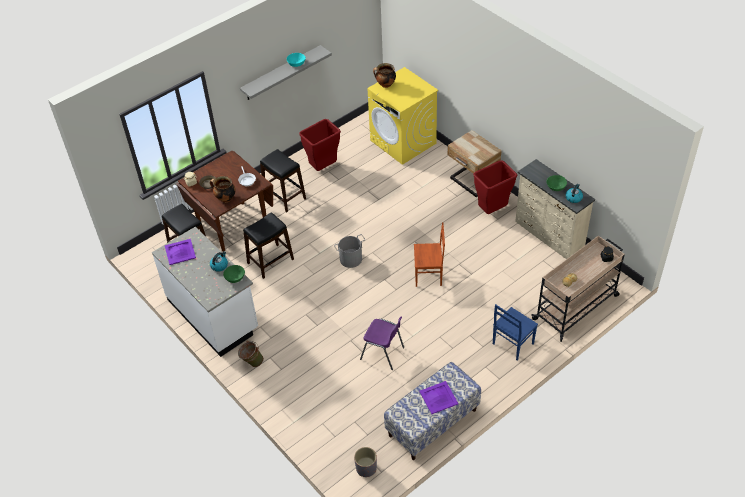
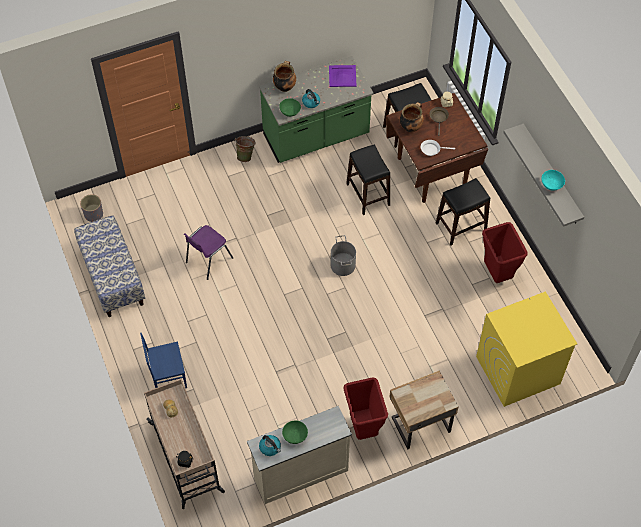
camera: 105 degrees right, 10 degrees up
(213, 314) = (316, 136): white counter -> green counter
(385, 85) = (545, 311): cooking pot -> cooking pot (284, 86)
(428, 275) = (290, 330): brown chair -> none
(438, 397) = (106, 260): purple tray -> none
(512, 344) = (168, 376): blue chair -> blue chair turned 75 degrees counterclockwise

